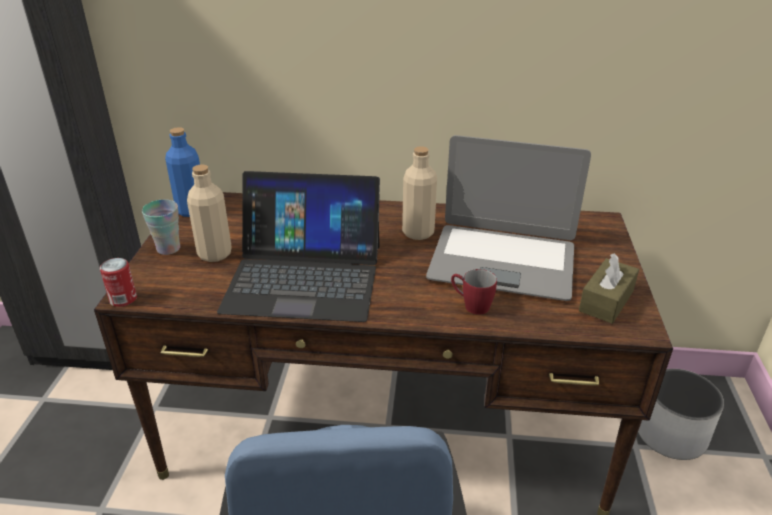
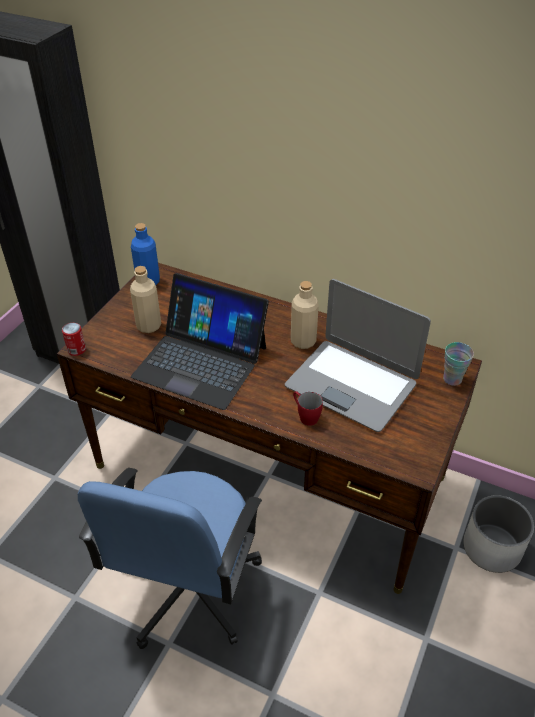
camera: 20 degrees right, 10 degrees up
(168, 248) = (120, 313): cup -> cup (452, 379)
(606, 301) = (409, 439): brown tissue box -> none

